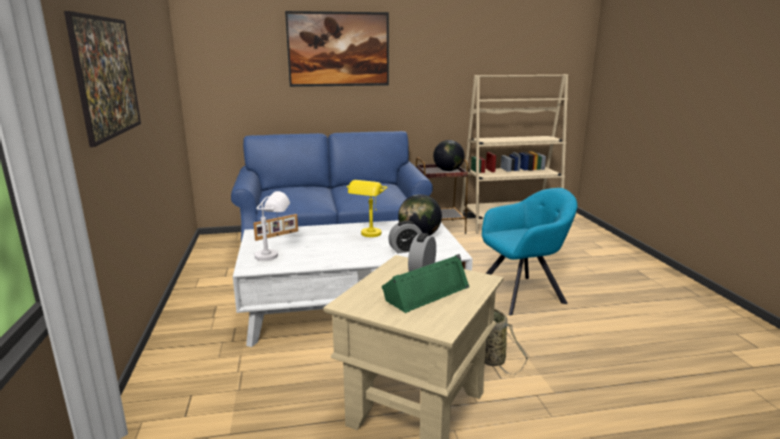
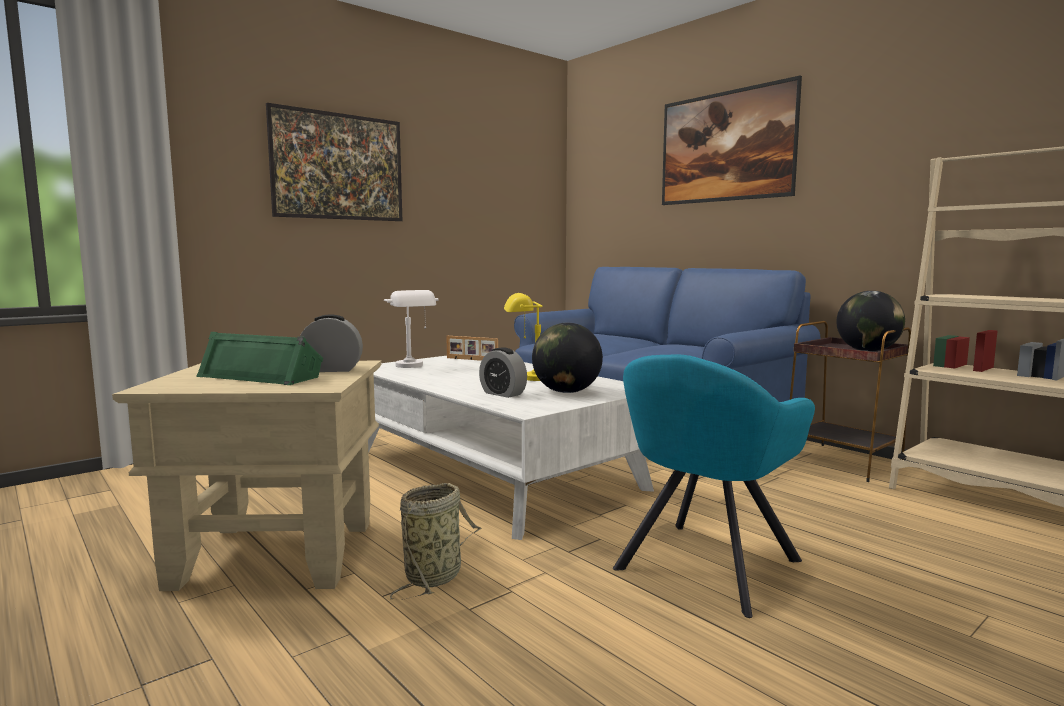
camera: 60 degrees right, 10 degrees down
(523, 293) = (704, 567): turquoise armchair -> turquoise armchair turned 90 degrees clockwise

